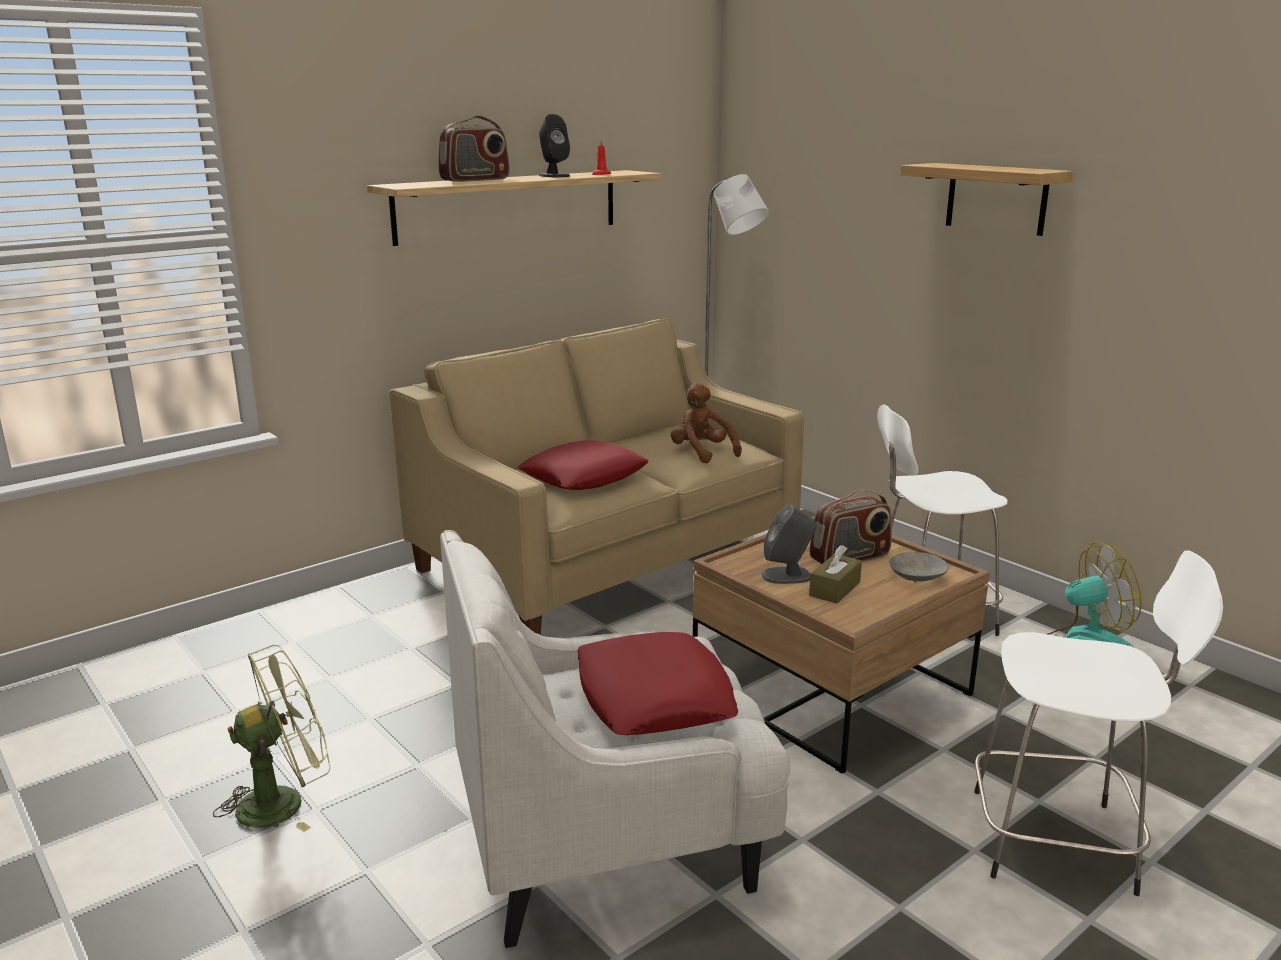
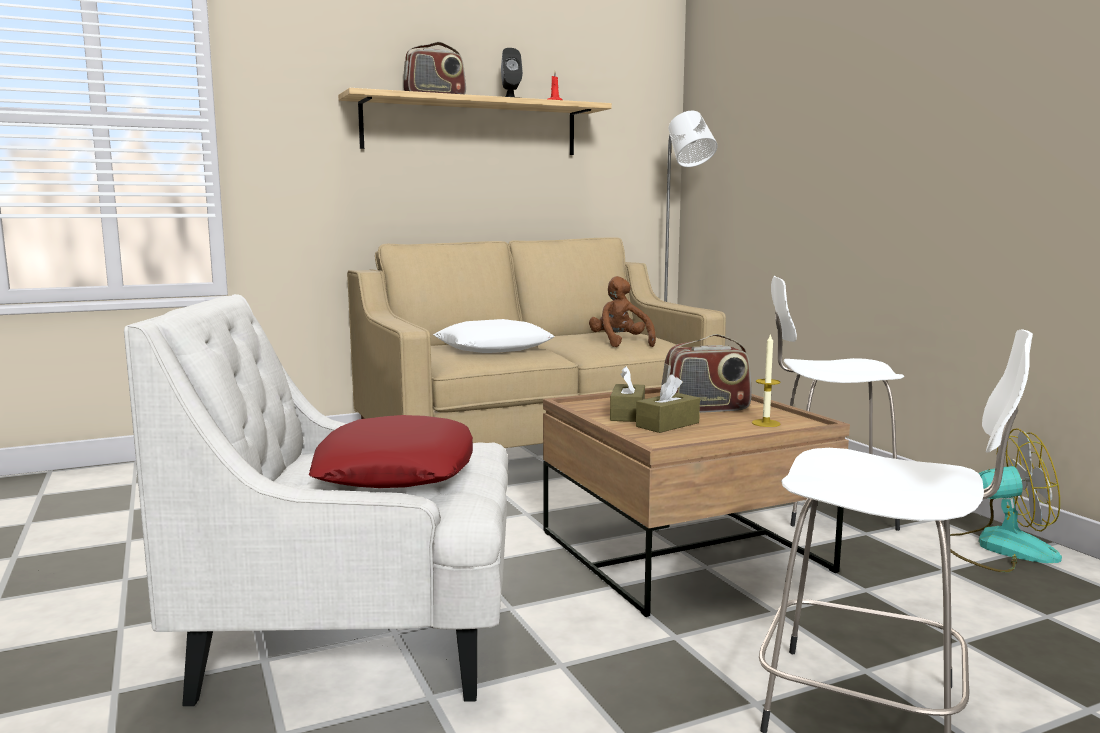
camera: 15 degrees right, 10 degrees down
(284, 801) = (105, 570): green fan -> none
(584, 476) = (494, 347): red pillow -> white pillow
(787, 576) = (627, 414): grey speaker -> brown tissue box
(916, 576) = (766, 423): grey bowl -> candle
(996, 198) = (908, 85): shelf -> none

